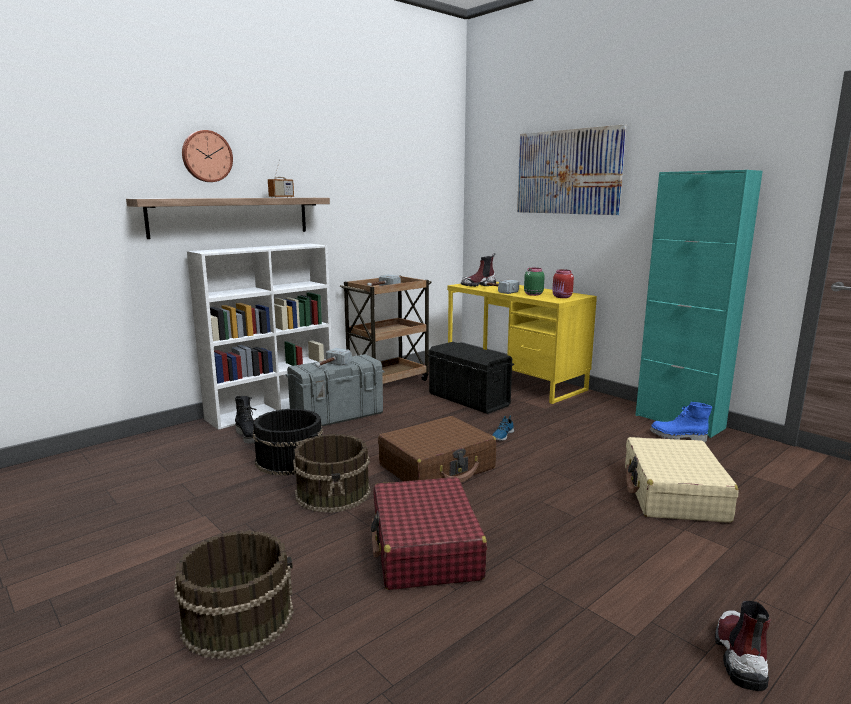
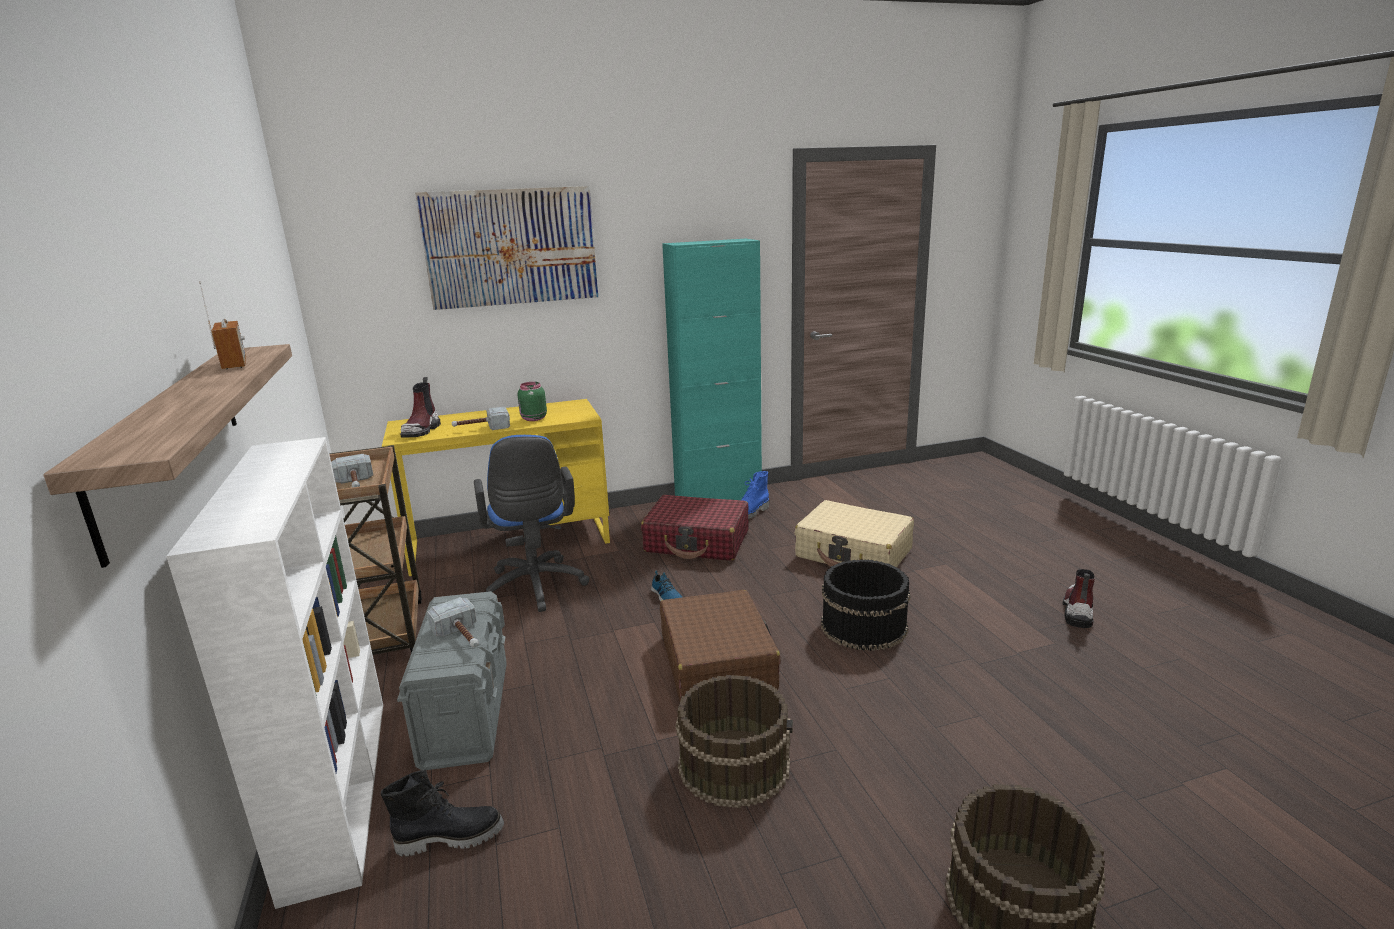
camera: 65 degrees left, 5 degrees up
(206, 156) = (109, 300): wall clock -> none
(290, 459) = (593, 794): black bucket -> black bucket (863, 626)
(425, 548) = (902, 717): red suitcase -> red suitcase (697, 541)
(468, 399) = (535, 588): black storage box -> blue office chair
(562, 297) = (571, 411): red jar -> none
(738, 656) = (1077, 611): boot -> boot turned 75 degrees clockwise

